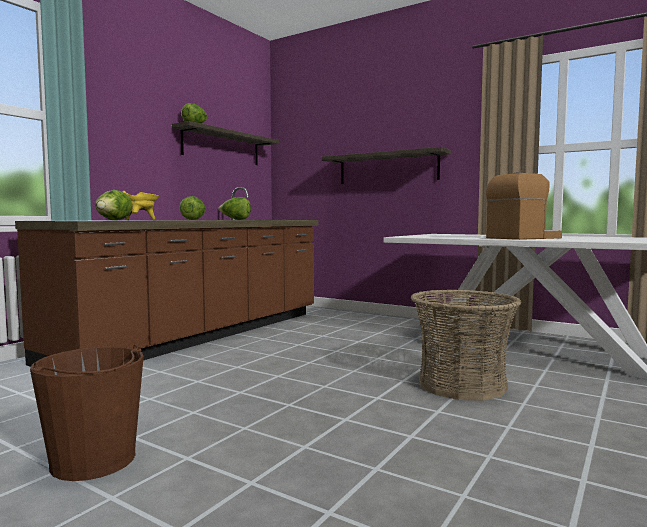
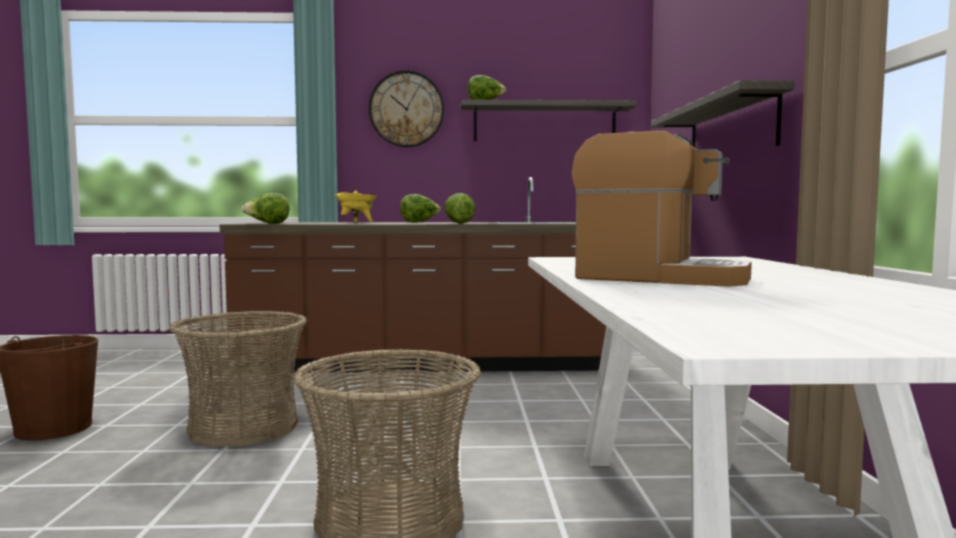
camera: 55 degrees right, 0 degrees up
(133, 120) = (406, 109): none -> wall clock
(248, 394) = (243, 427): none -> basket

